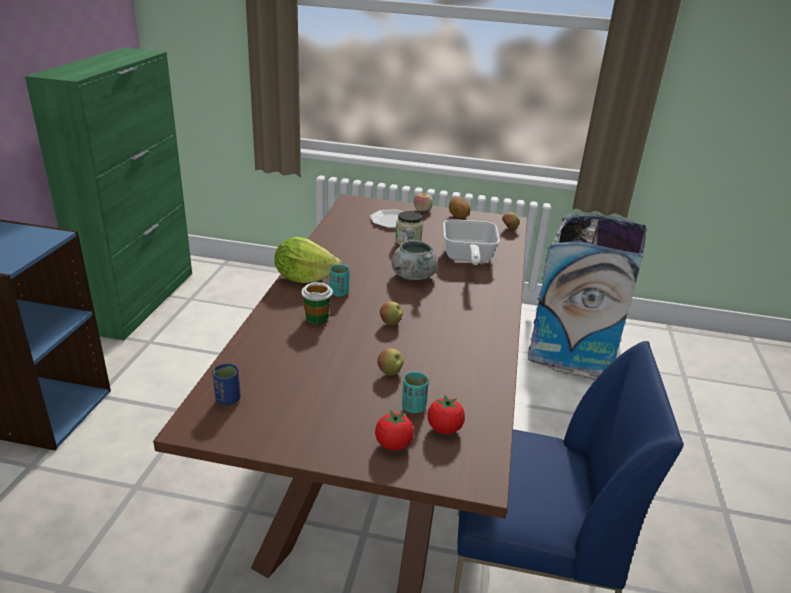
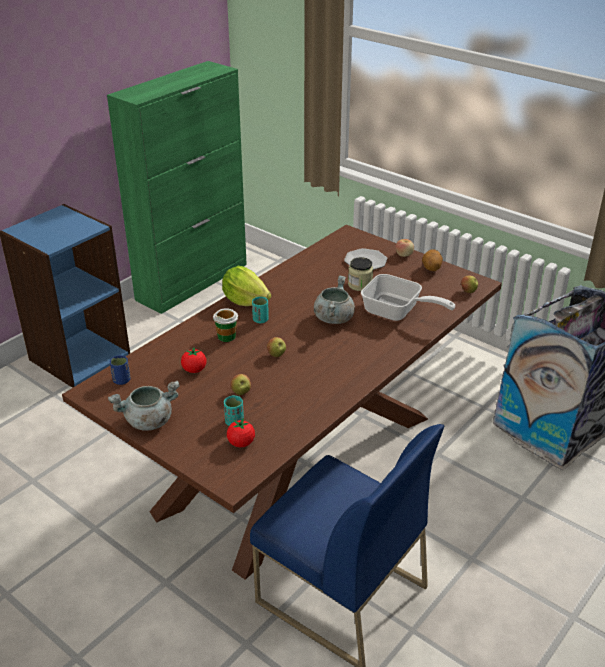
camera: 30 degrees right, 5 degrees up
(308, 439) = (148, 421): none -> grey cooking pot
(393, 444) = (198, 442): tomato -> tomato (194, 370)
(467, 258) = (397, 312): frying pan -> frying pan turned 90 degrees counterclockwise

